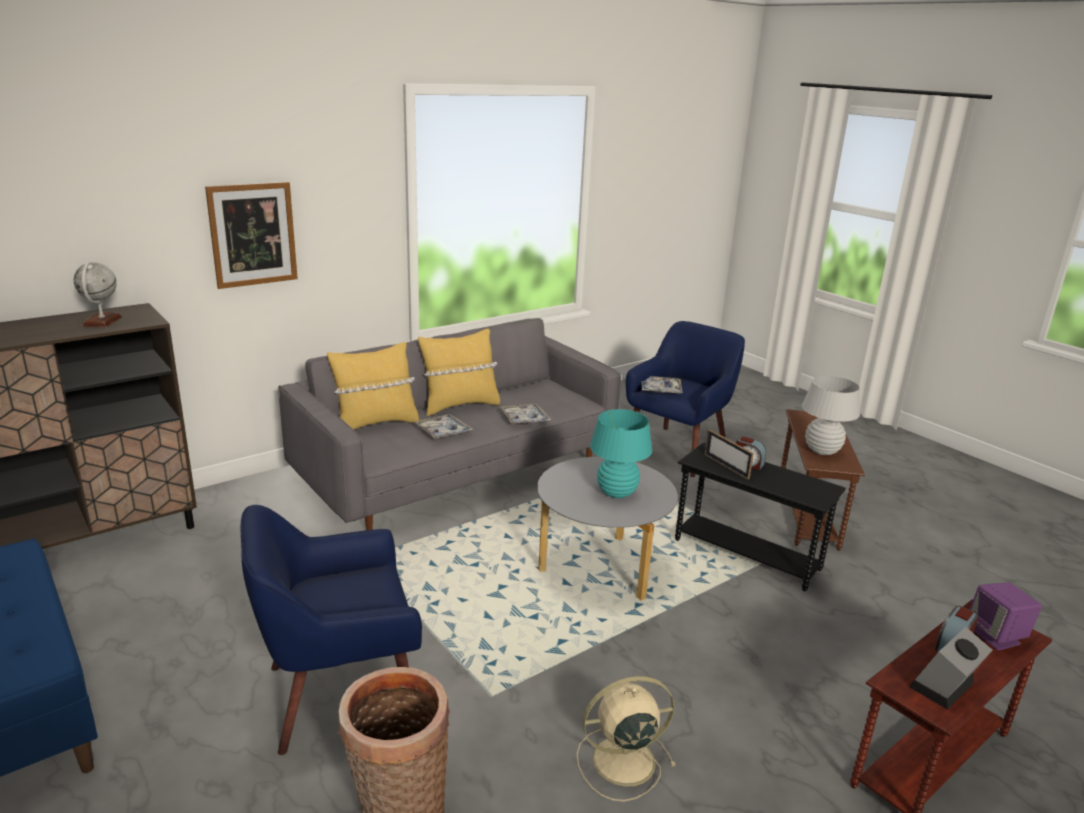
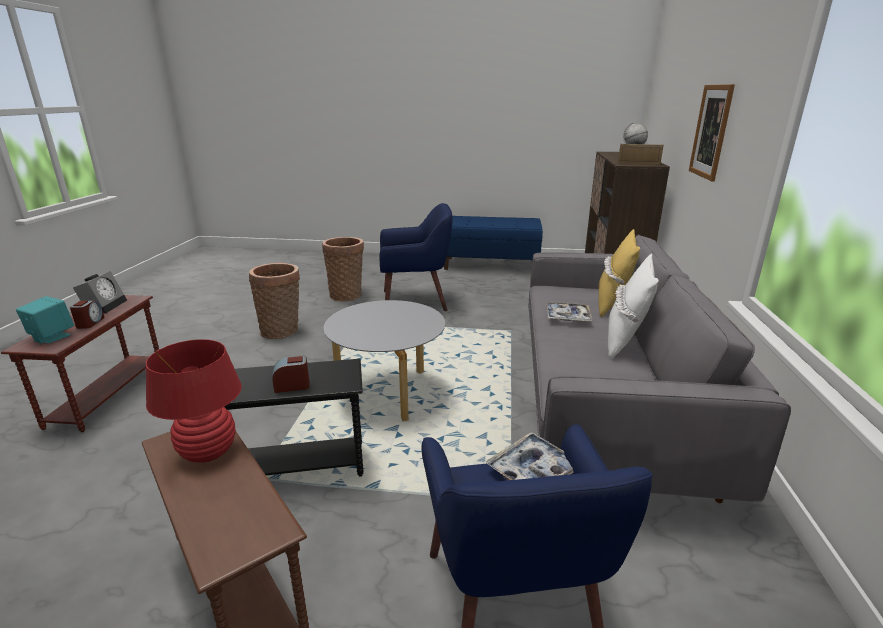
camera: 135 degrees right, 0 degrees up
(339, 694) = (415, 301): blue armchair -> blue armchair turned 60 degrees clockwise
(459, 405) = (625, 341): yellow pillow -> white pillow
(524, 419) = (556, 354): tray -> none
(617, 492) = (374, 322): turquoise table lamp -> none
(620, 761) = (282, 330): beige fan -> basket
(726, 466) = (311, 372): picture frame -> picture frame (638, 163)
(822, 451) = (208, 452): white table lamp -> red table lamp
(996, 636) = (51, 337): purple speaker -> turquoise speaker

